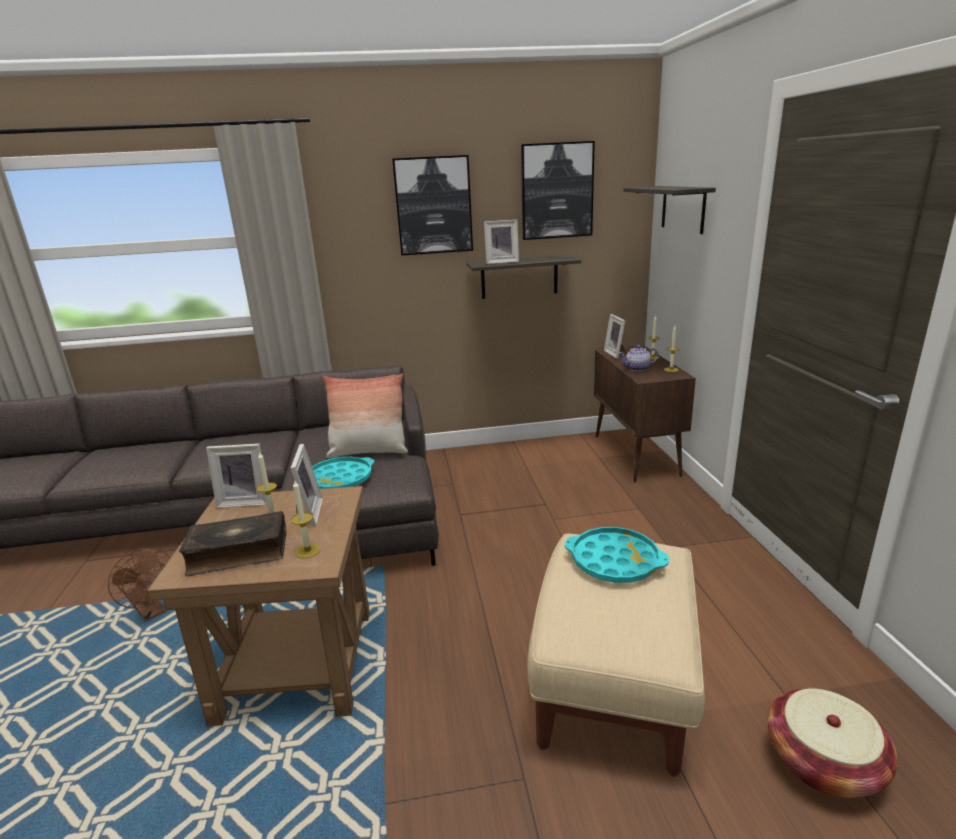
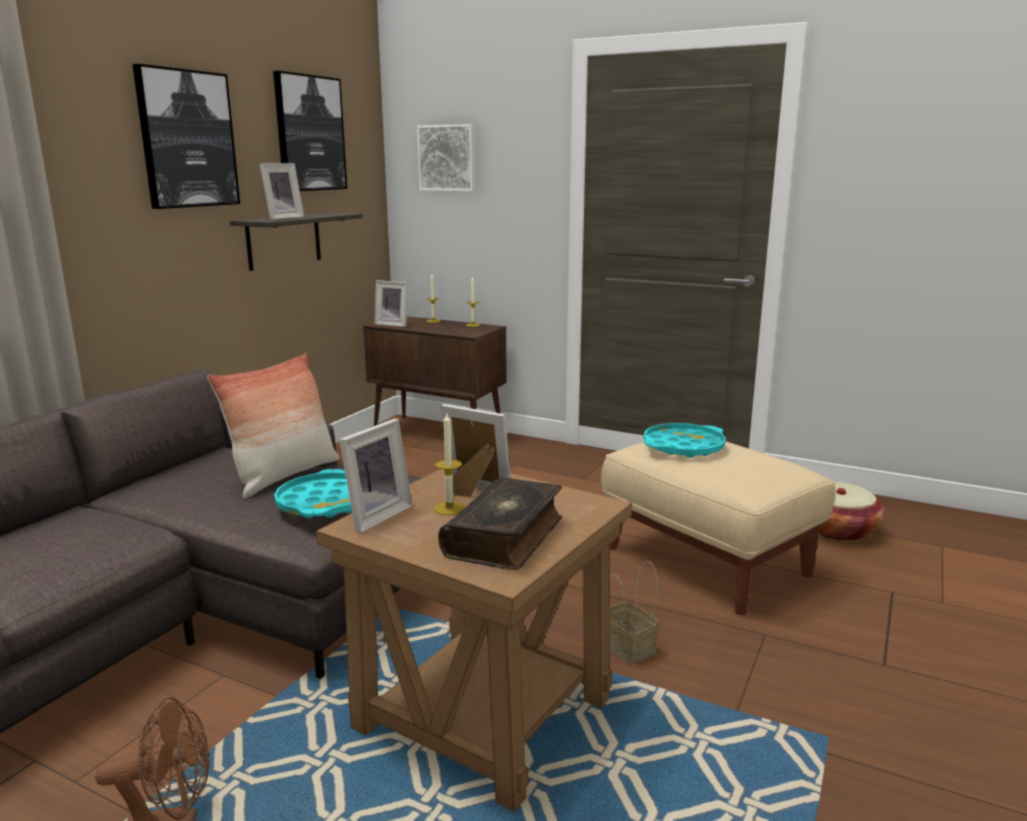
camera: 55 degrees left, 5 degrees down
(308, 551) = (559, 505): candle -> none
(426, 697) = (629, 648): none -> basket
(637, 369) = (445, 329): teapot -> none
(683, 208) = (448, 158): shelf -> picture

